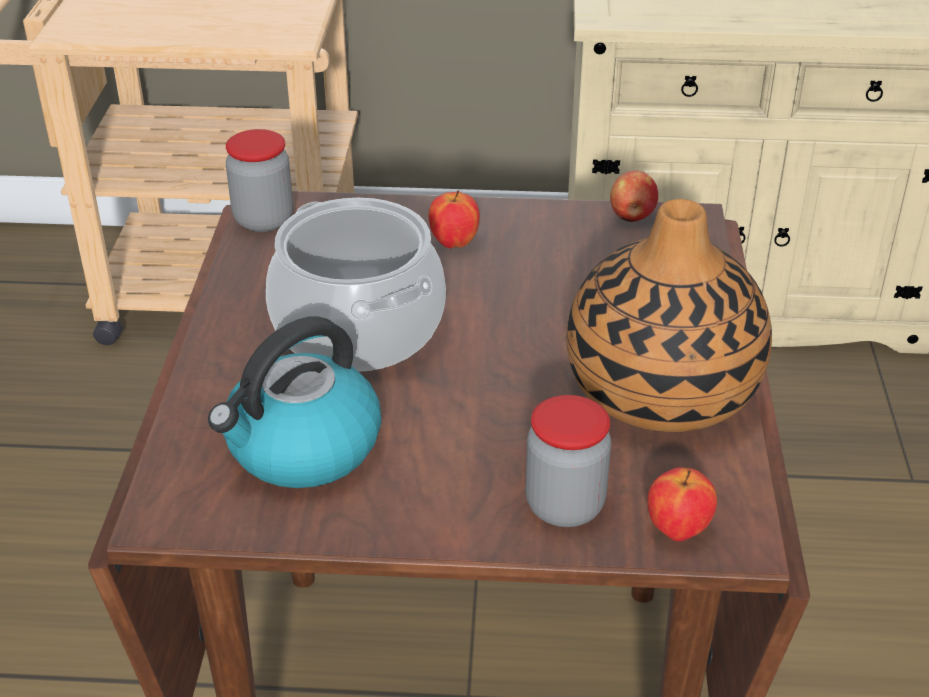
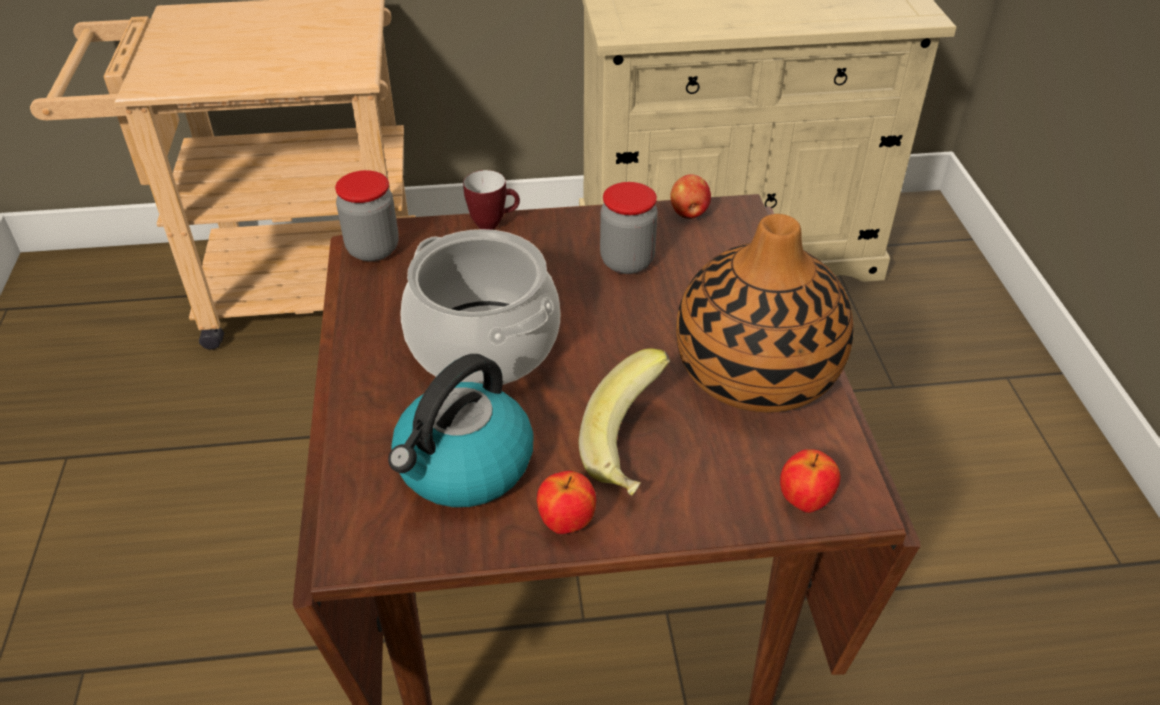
camera: 10 degrees left, 5 degrees up
(404, 206) = (493, 223): none -> mug
(454, 243) = (545, 254): apple -> apple (566, 523)
(496, 453) = (633, 449): none -> banana
(564, 506) = (704, 491): jar -> jar (627, 261)

